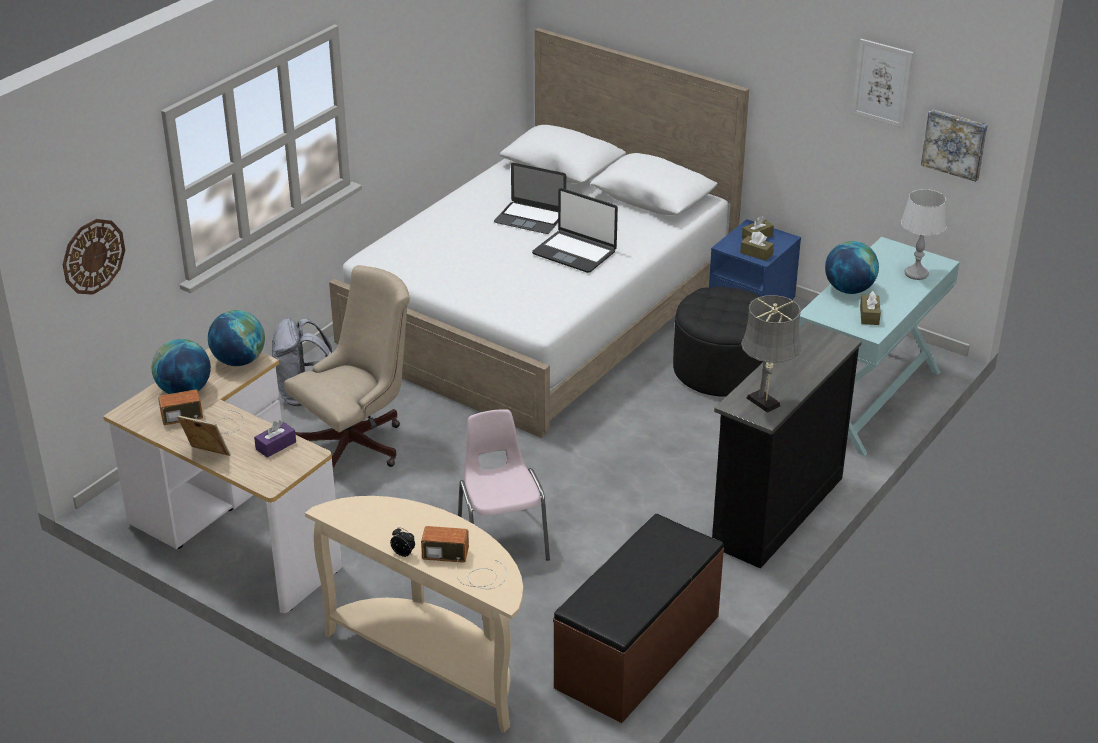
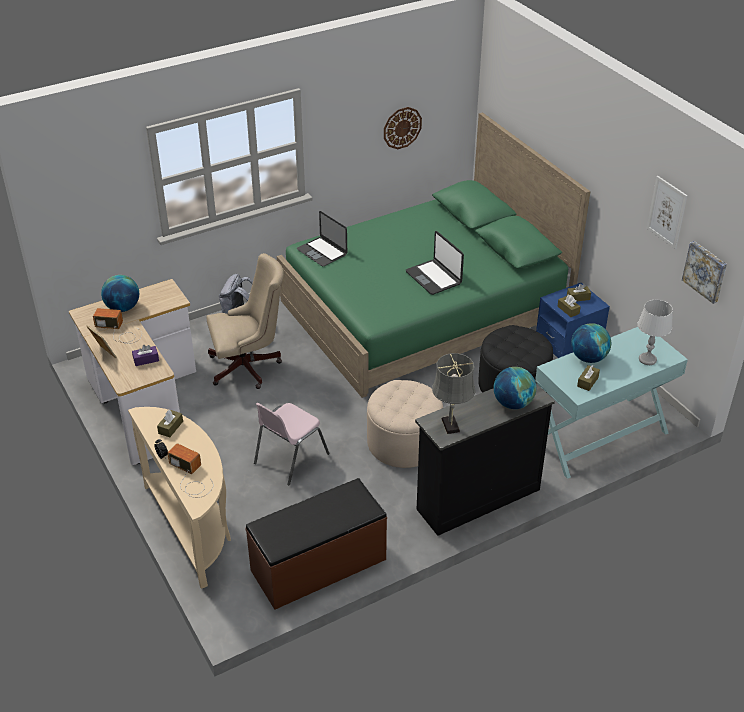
camera: 25 degrees right, 5 degrees up
(93, 256) = (85, 210): wall clock -> wall clock (402, 127)
(239, 361) = (167, 297): globe -> globe (513, 403)
(386, 516) = (170, 427): none -> brown tissue box
(502, 538) = (290, 459): pink chair -> pink chair turned 150 degrees counterclockwise
(530, 218) = (423, 245): laptop -> laptop (322, 251)
(542, 312) = (424, 310): white bed -> green bed
(636, 475) = (404, 443): none -> beige ottoman

